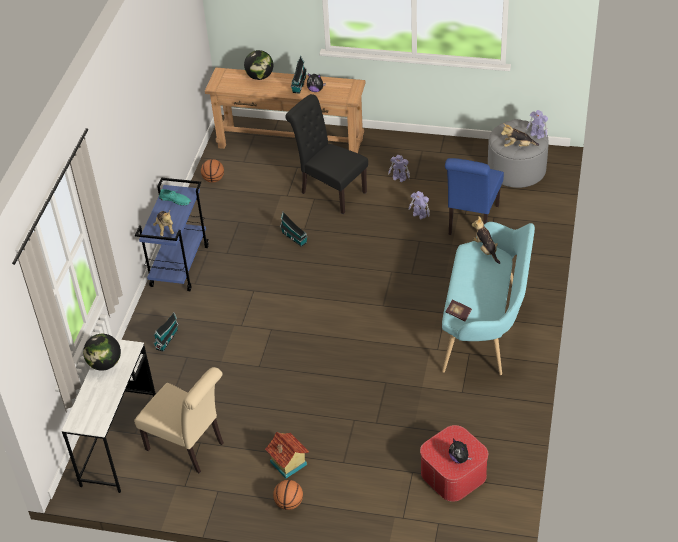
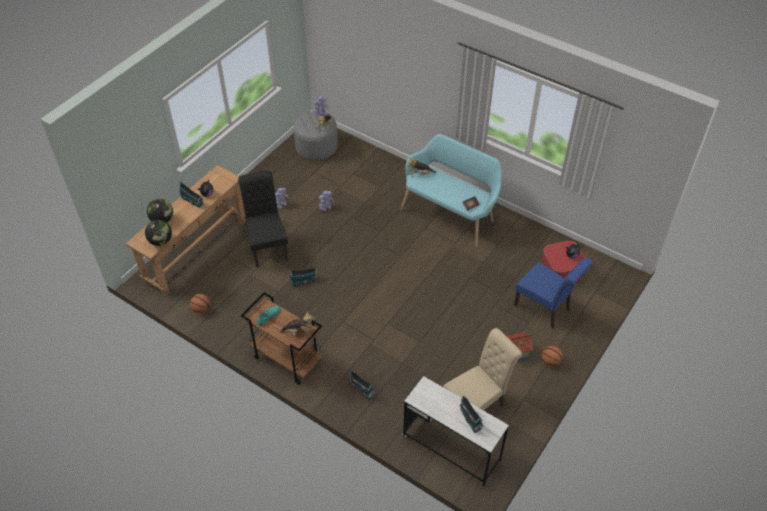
camera: 70 degrees left, 5 degrees up
(99, 399) = (470, 419): none -> toy house
(105, 364) = (434, 406): globe -> globe (161, 241)
(179, 265) = (286, 359): blue cart -> brown cart
(330, 191) = (267, 245): black chair -> black chair turned 105 degrees clockwise
(471, 222) = (351, 185): blue chair -> blue chair (545, 309)

